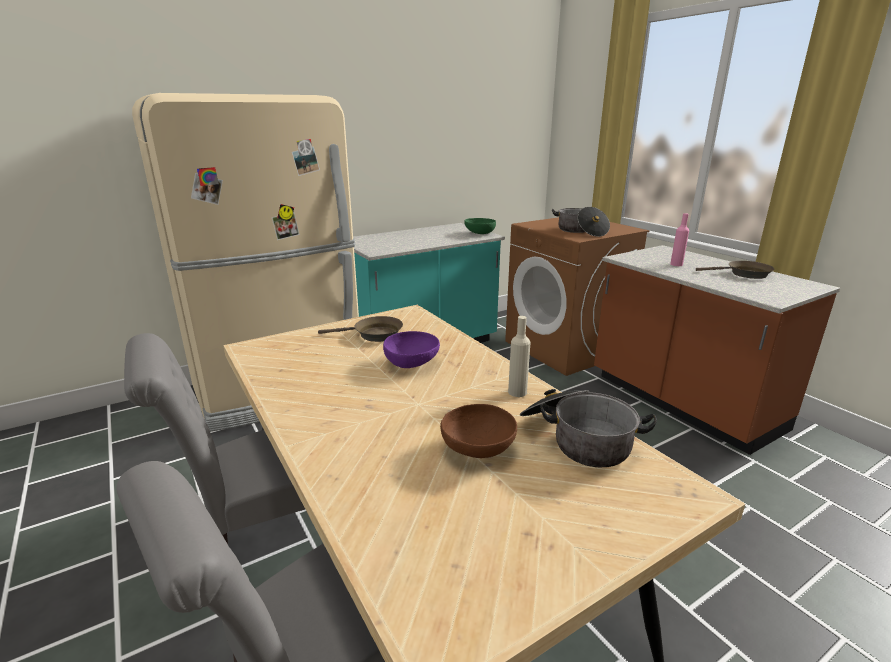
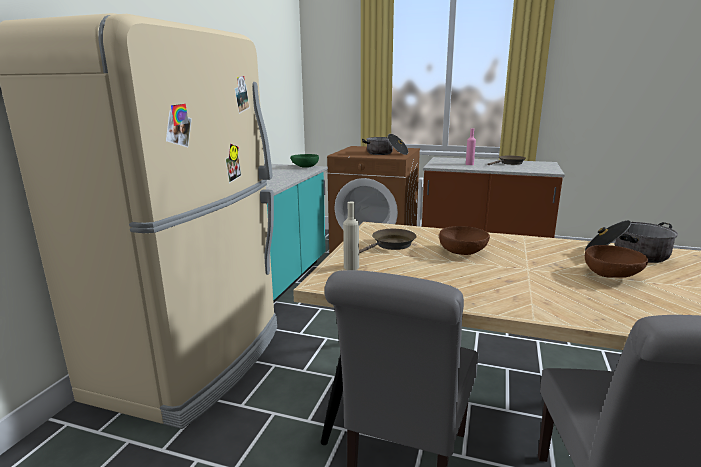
camera: 40 degrees left, 5 degrees down
(412, 363) = (463, 252): purple bowl -> brown bowl
(517, 392) = (550, 245): beige bottle -> beige bottle (351, 267)

